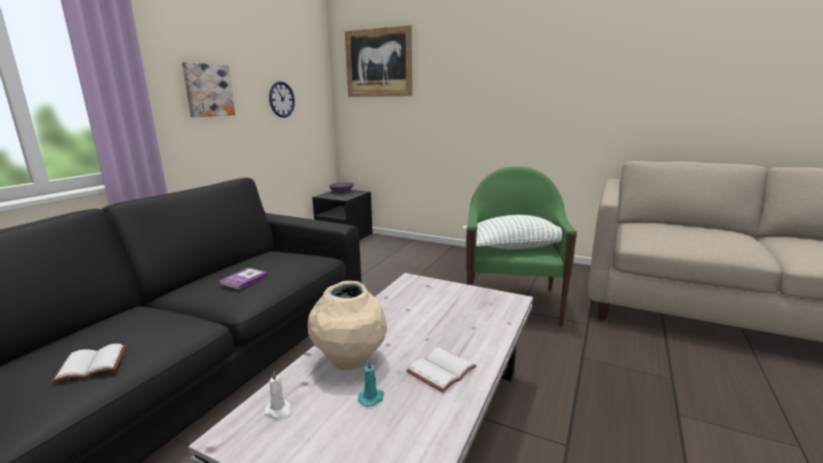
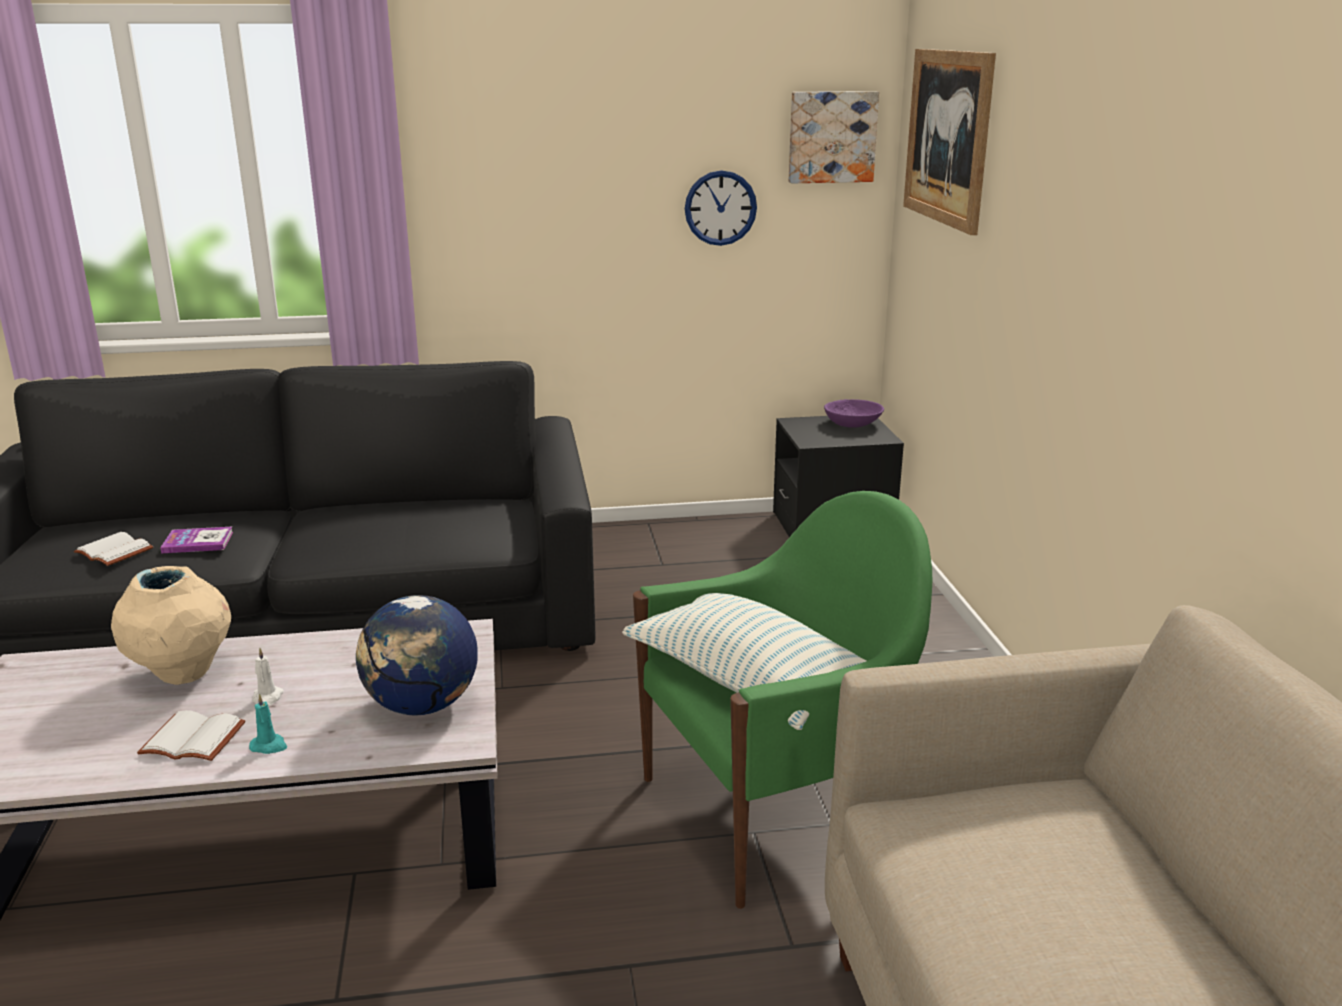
camera: 55 degrees right, 5 degrees up
(208, 90) = (540, 194): picture -> picture (831, 137)
(244, 279) = (363, 527): book -> book (198, 542)
(279, 411) = (68, 673): white candle -> white candle (267, 698)
(372, 398) = (111, 714): turquoise candle -> turquoise candle (269, 746)
(471, 302) = (422, 706): none -> globe

